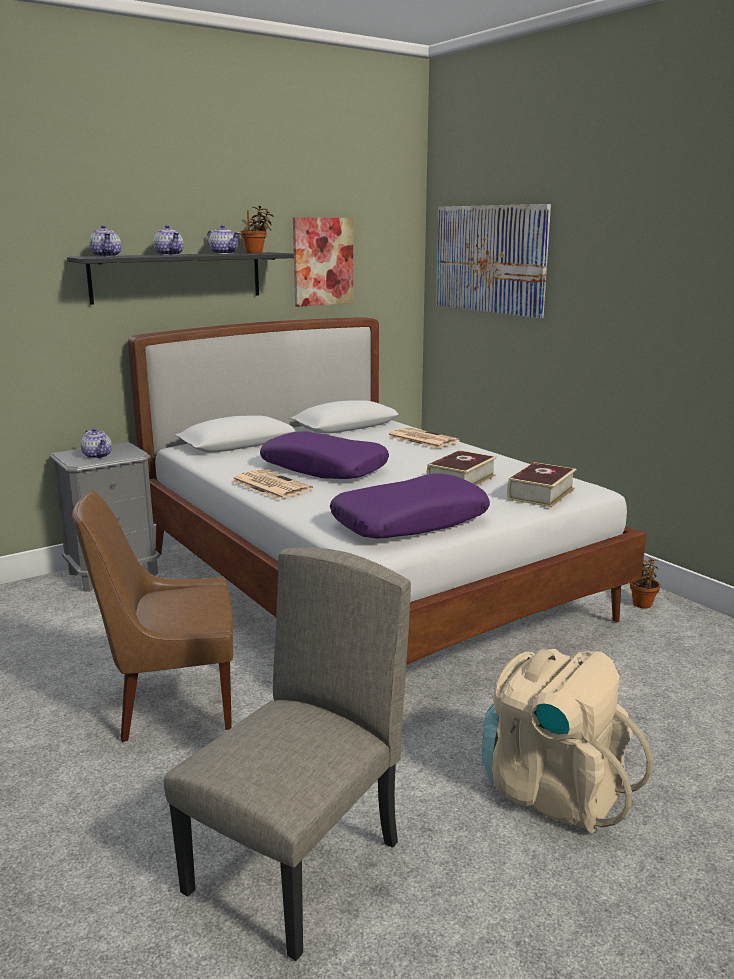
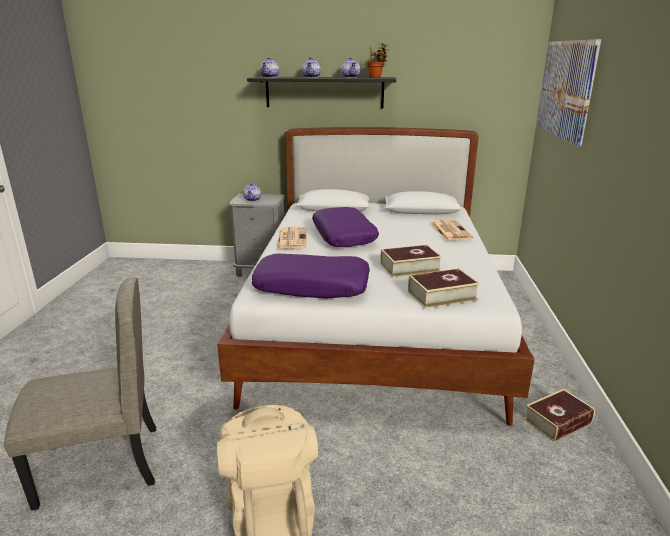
camera: 40 degrees right, 5 degrees up
(171, 703) = (183, 351): brown chair -> none
(322, 261) = (439, 85): picture -> none
(642, 603) = (557, 421): potted plant -> book

